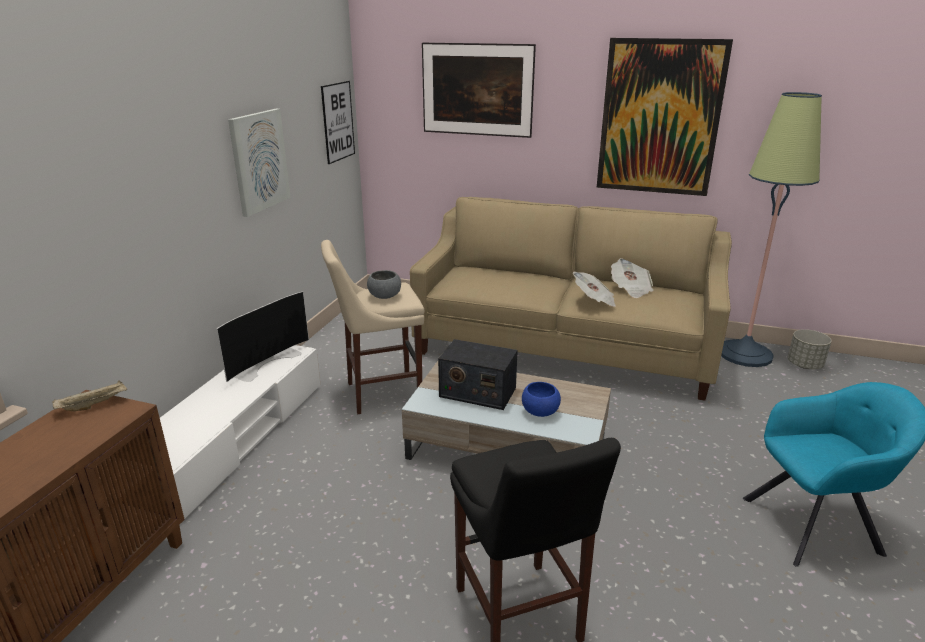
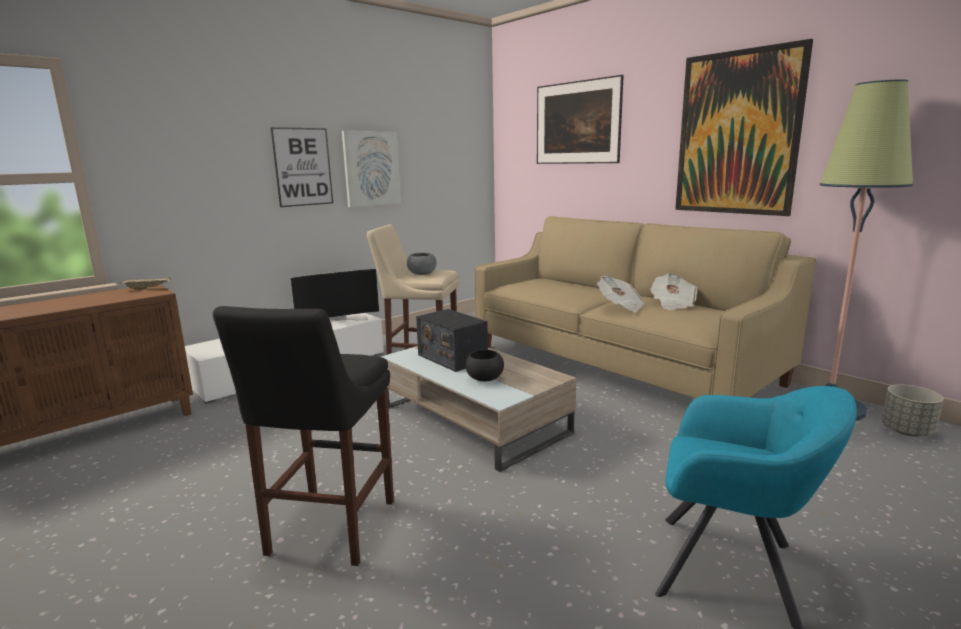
camera: 30 degrees right, 10 degrees down
(338, 121) = (468, 155): picture -> picture (303, 167)
(539, 411) = (484, 378): blue bowl -> black bowl

